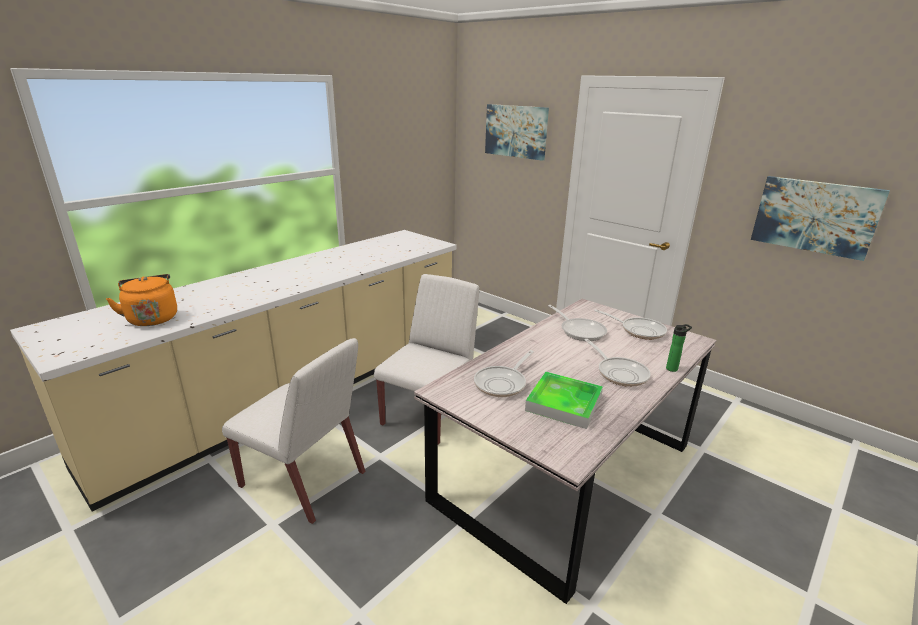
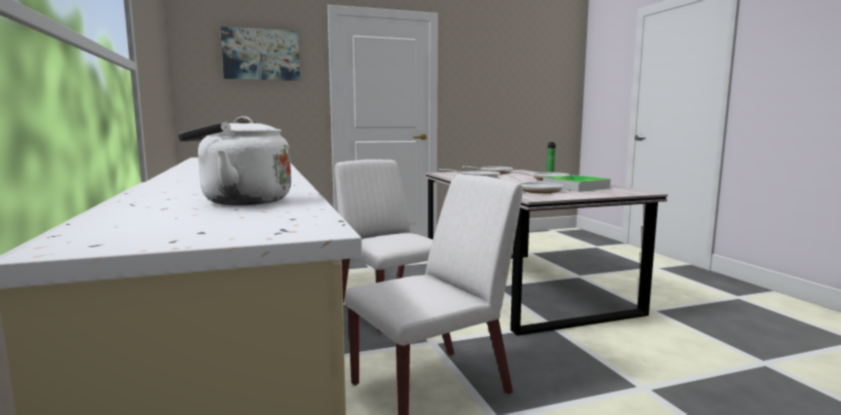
camera: 60 degrees left, 15 degrees down
(152, 318) = (240, 201): orange kettle -> white kettle
(815, 216) = (503, 98): picture -> none

